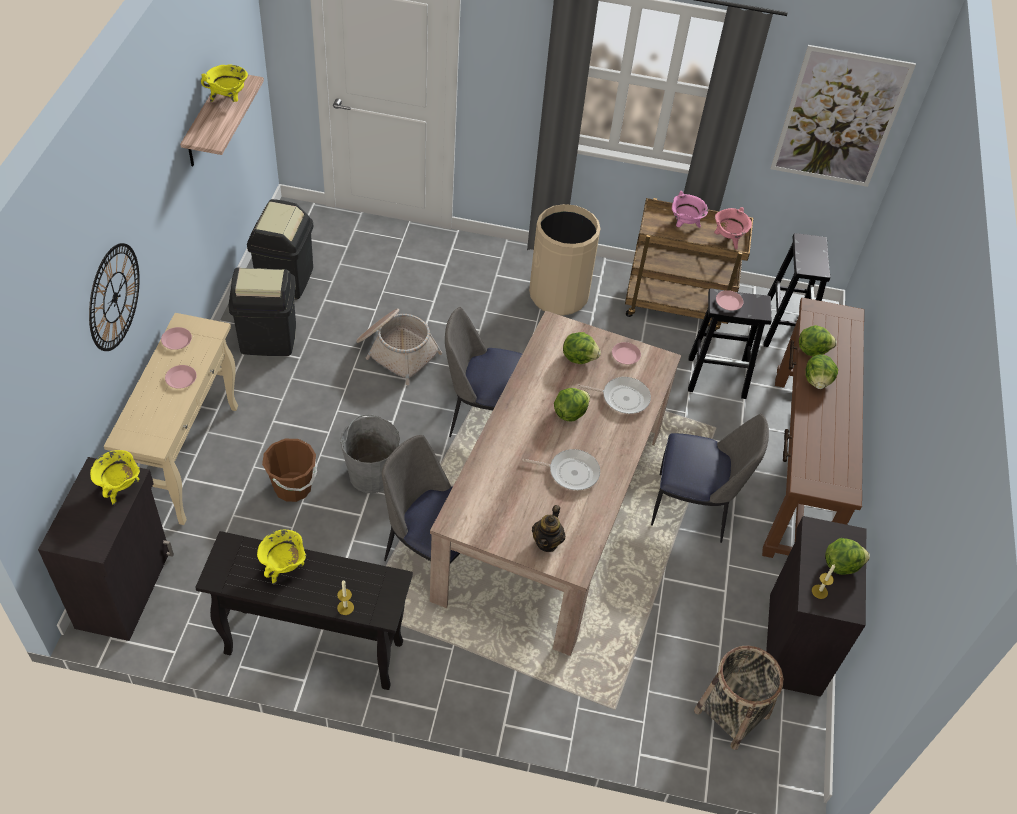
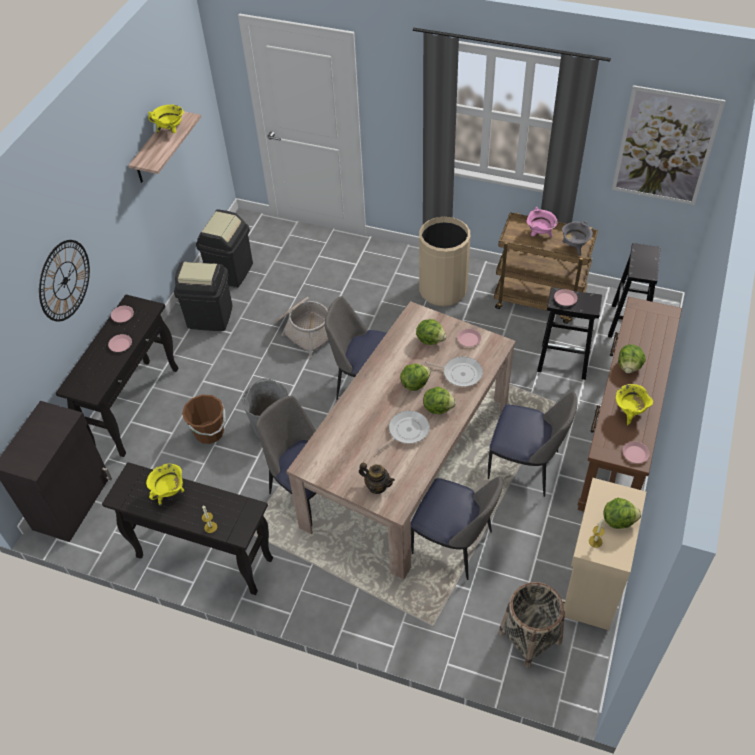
camera: 15 degrees right, 0 degrees up
(120, 488) = (58, 425): yellow cooking pot -> yellow cooking pot (629, 413)
(189, 458) = (136, 406): beige console table -> black console table
(547, 542) = (377, 486): teapot -> teapot turned 90 degrees counterclockwise
(570, 472) = (406, 431): frying pan -> frying pan turned 60 degrees counterclockwise
(624, 608) = (454, 545): none -> chair
(728, 239) = (574, 247): pink cooking pot -> grey cooking pot
(792, 644) = (591, 584): black cabinet -> beige cabinet
(812, 350) = (629, 340): lettuce -> lettuce (438, 407)
(842, 484) = (635, 454): none -> pink plate

